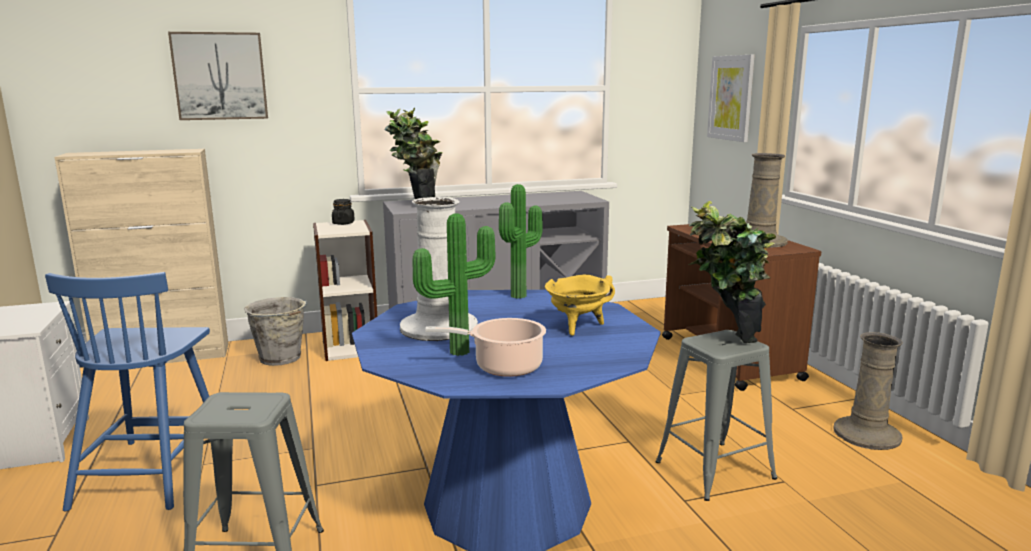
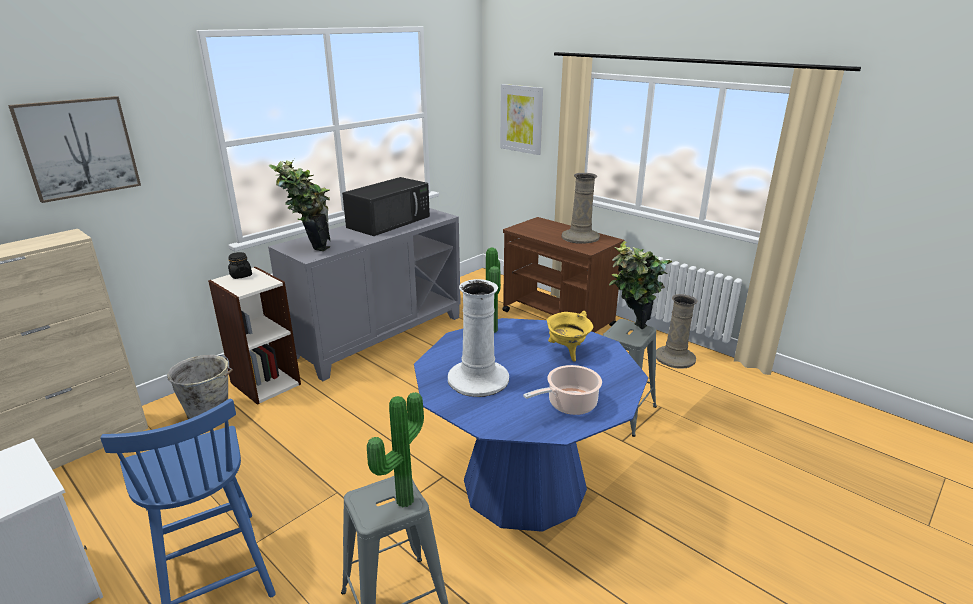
camera: 30 degrees left, 10 degrees up
(457, 350) = (521, 399): potted plant -> potted plant (402, 500)
(526, 198) = (389, 221): none -> black microwave

